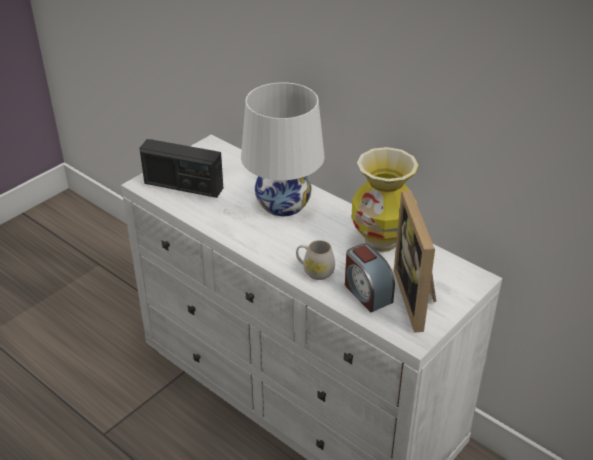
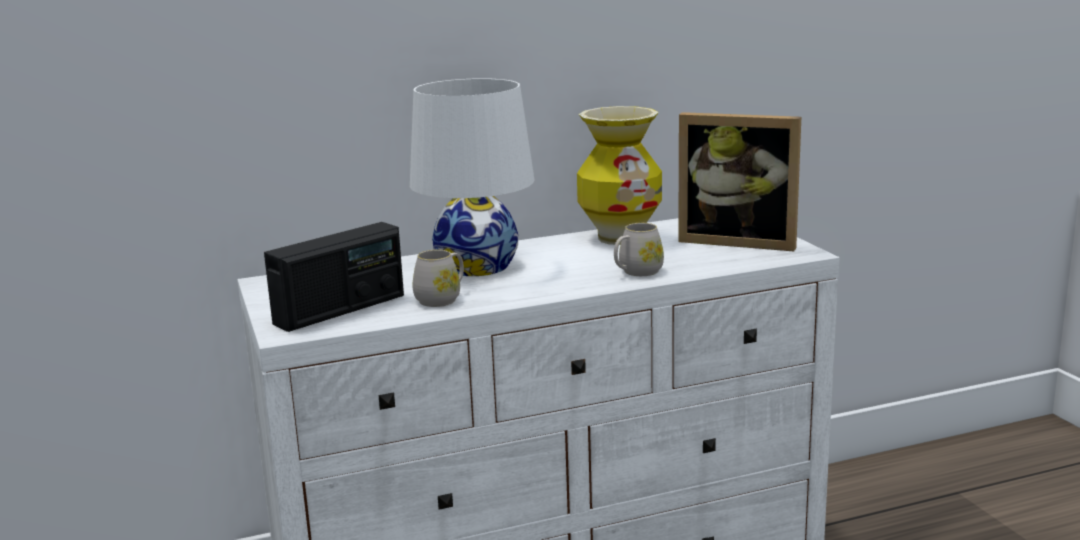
camera: 60 degrees left, 20 degrees down
(220, 213) = (442, 299): none -> white mug
(367, 293) = (705, 258): alarm clock -> none

